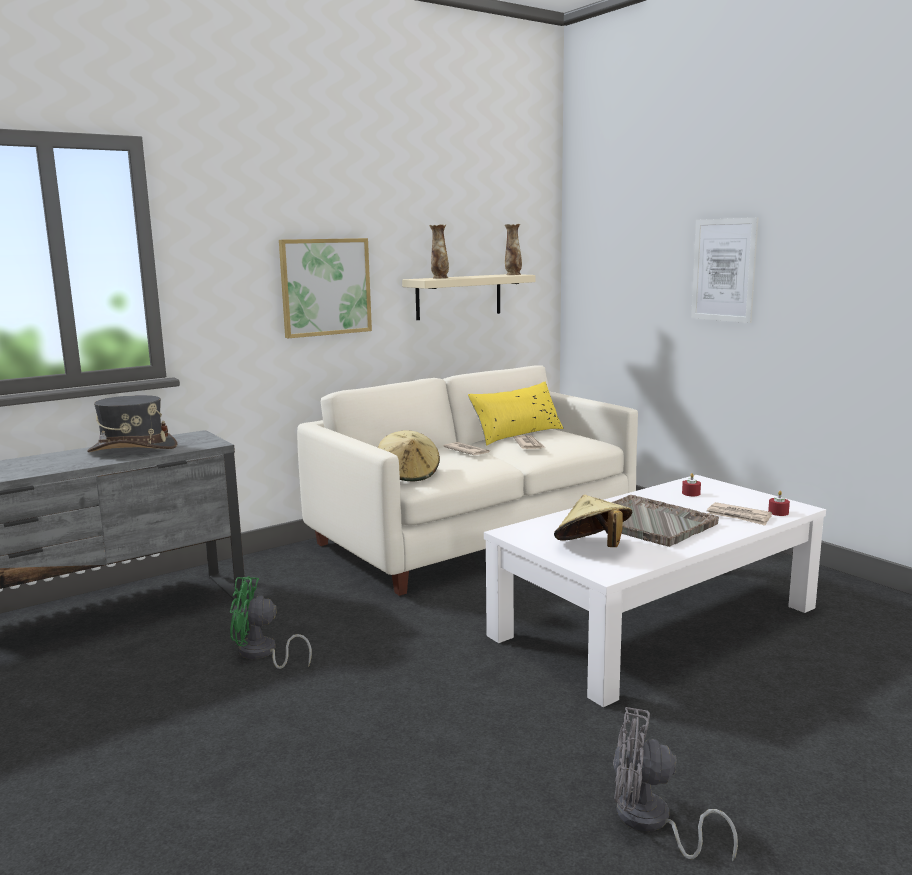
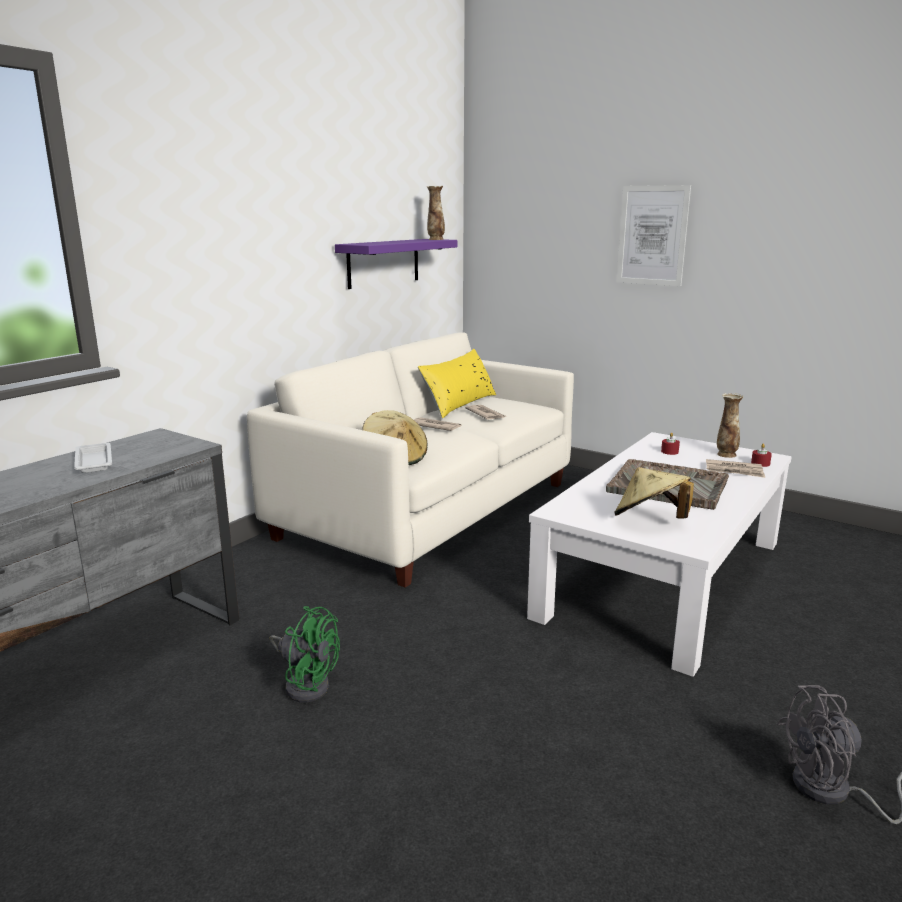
camera: 20 degrees left, 5 degrees up
(132, 449) = (94, 461): grey hat -> white tray
(261, 654) = (306, 683): green fan -> green fan turned 135 degrees counterclockwise
(325, 287) = (263, 253): picture -> none
(439, 278) = (374, 243): vase -> vase (726, 454)
(459, 296) = (383, 263): beige shelf -> purple shelf

